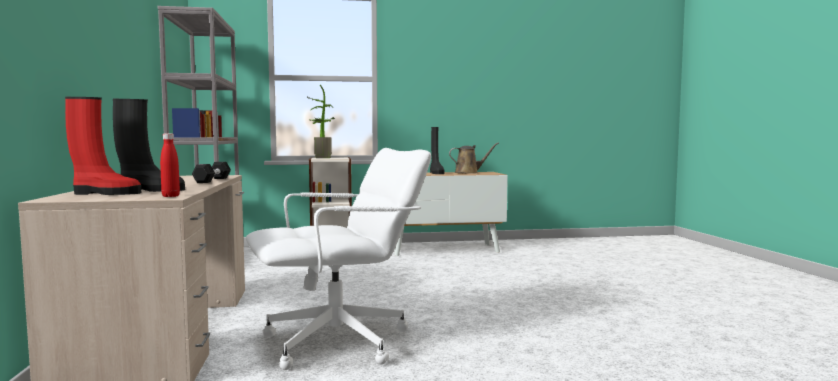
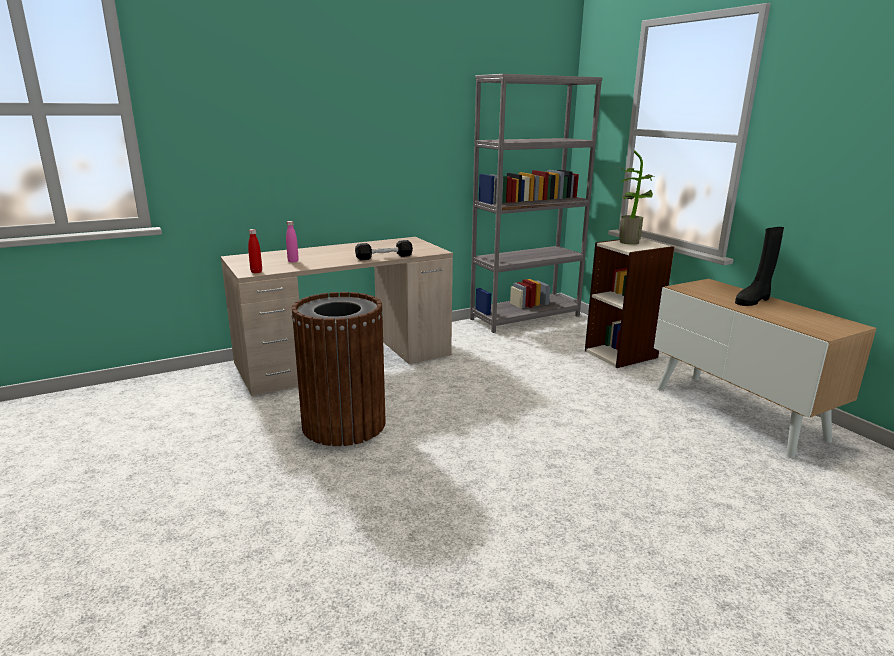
camera: 70 degrees right, 15 degrees up
(105, 193) = (269, 258): red boot -> none
(150, 190) = (293, 261): black boot -> pink bottle
(339, 343) = (344, 424): white office chair -> brown trash can
(469, 172) = (805, 316): brown watering can -> none

